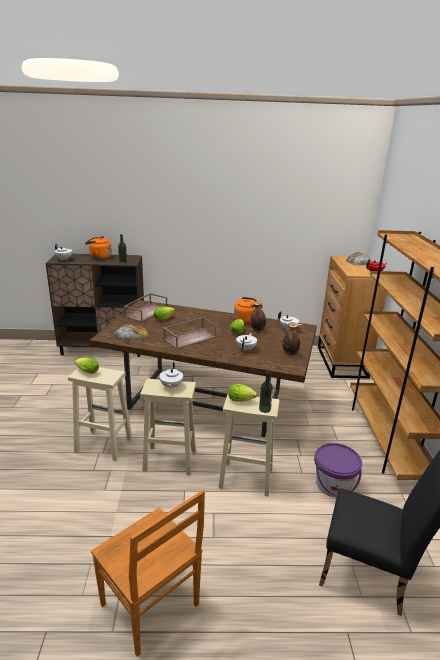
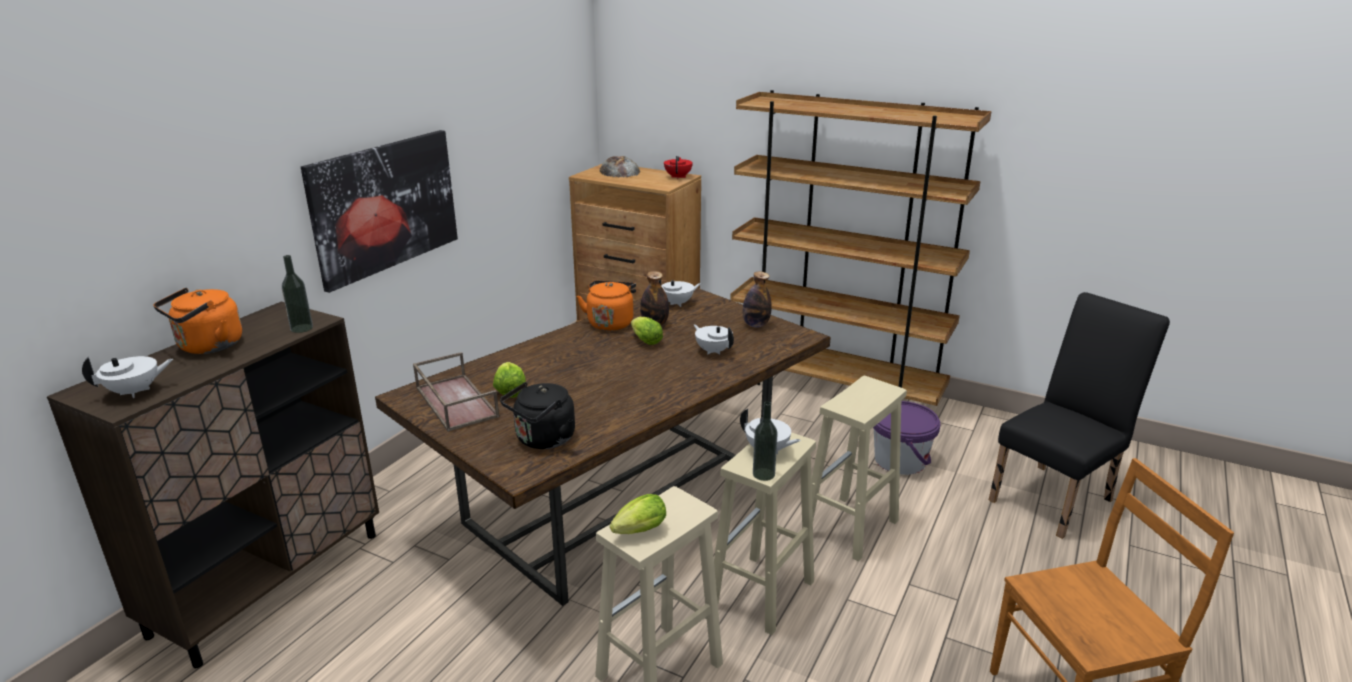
camera: 60 degrees left, 0 degrees up
(131, 334) = (543, 440): bread -> black kettle
(190, 338) = (626, 385): brown tray -> none
(201, 235) = (385, 206): none -> picture
(242, 400) = (851, 401): lettuce -> none
(264, 409) = (885, 392): bottle -> bottle (763, 474)

